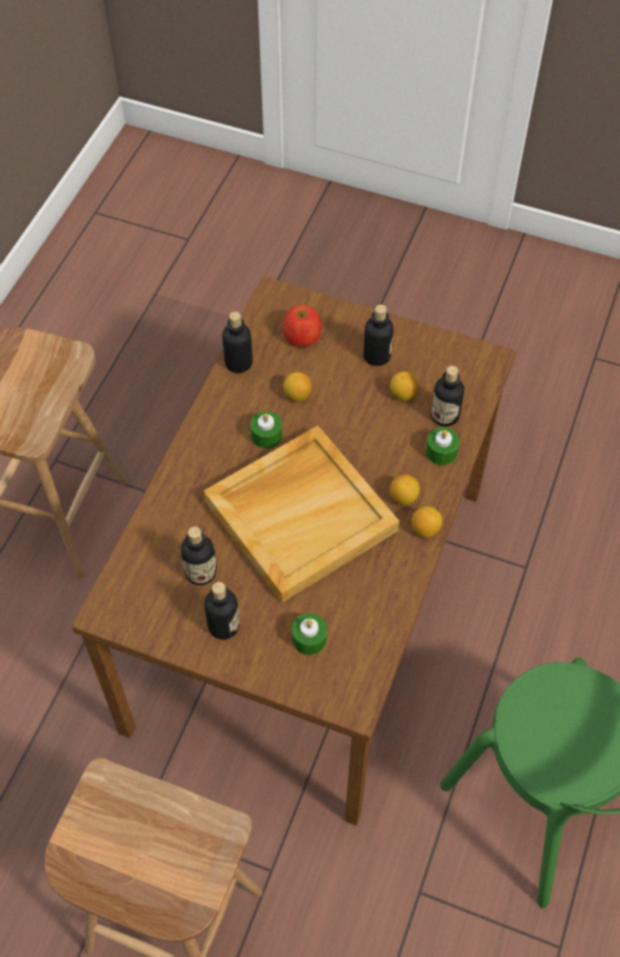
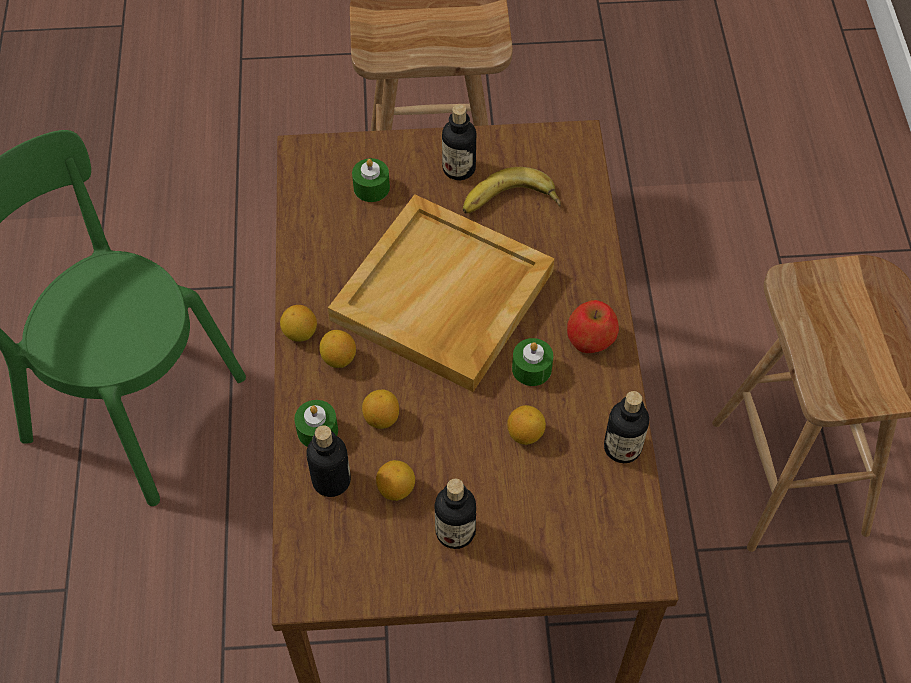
camera: 155 degrees right, 0 degrees up
(201, 572) = (510, 204): bottle -> banana
(302, 336) = (567, 521): apple -> apple (590, 338)
(391, 443) = (381, 418): none -> lemon

